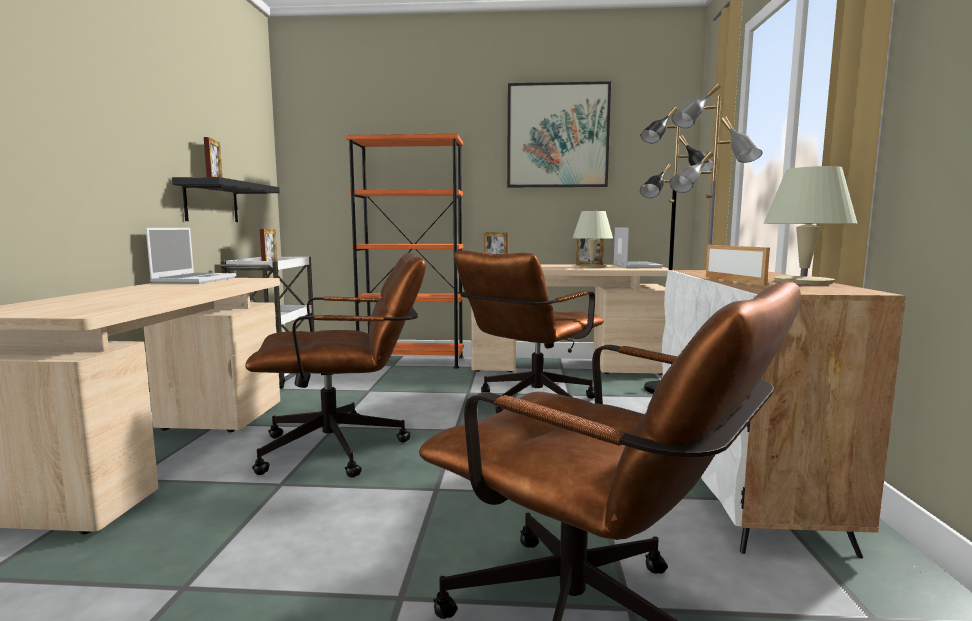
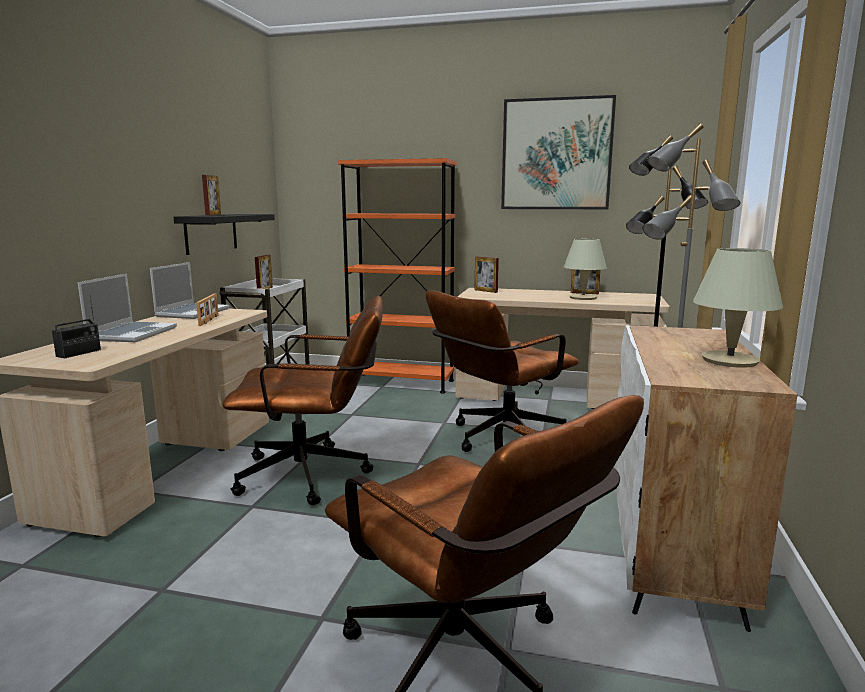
camera: 10 degrees right, 5 degrees up
(63, 306) = (79, 353): none -> radio
(635, 266) = (632, 297): laptop -> laptop (132, 333)
(735, 280) = (662, 354): picture frame -> picture frame (209, 320)

